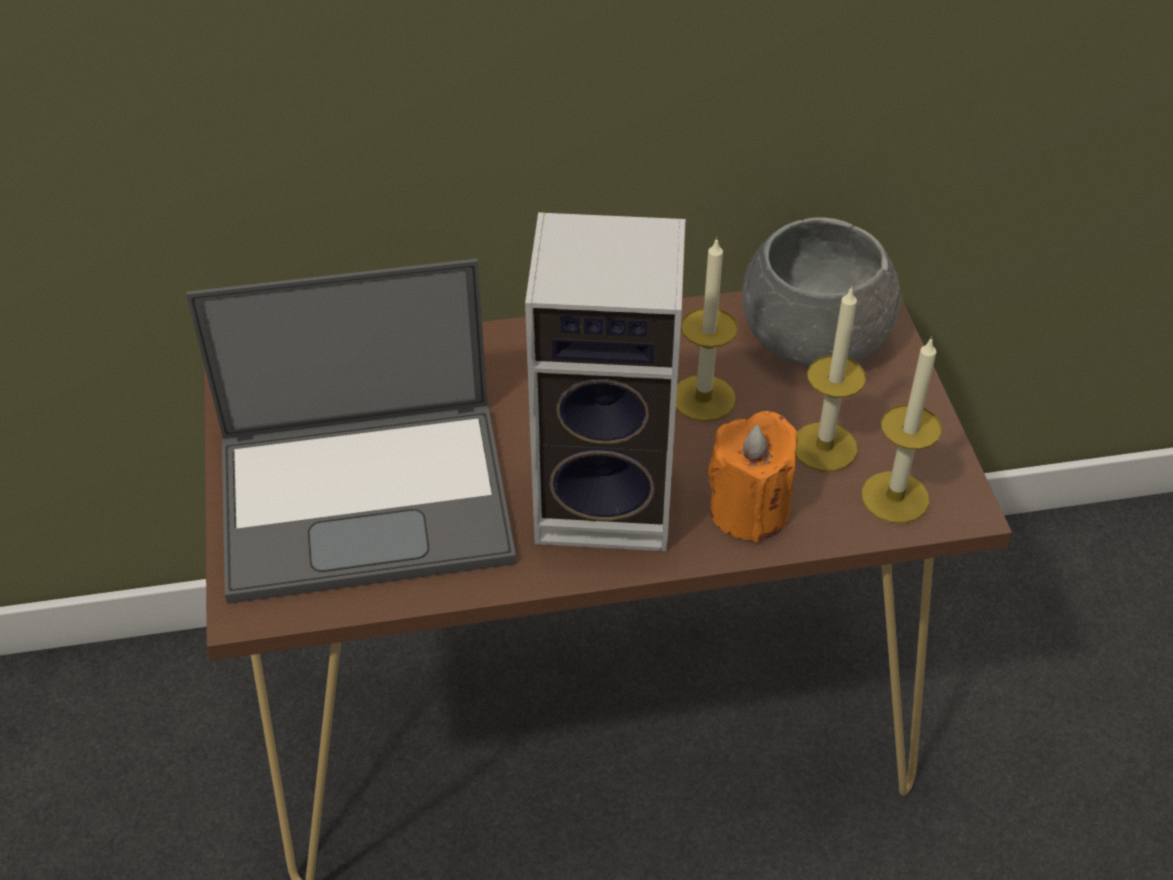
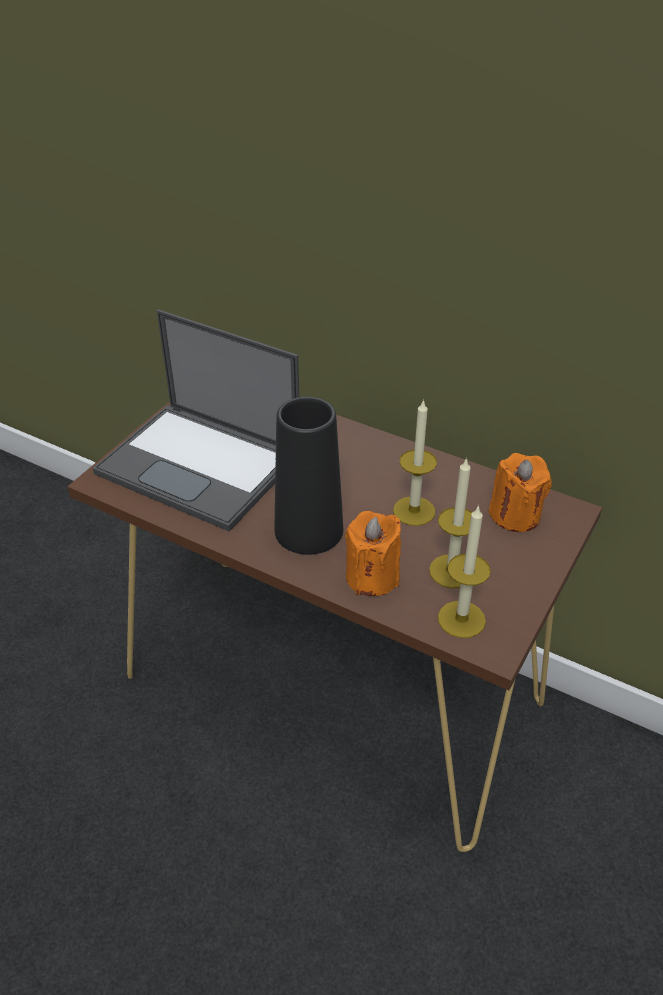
camera: 40 degrees right, 5 degrees down
(611, 499) = (309, 530): speaker -> black vase
(815, 336) = (515, 515): grey bowl -> orange candle

